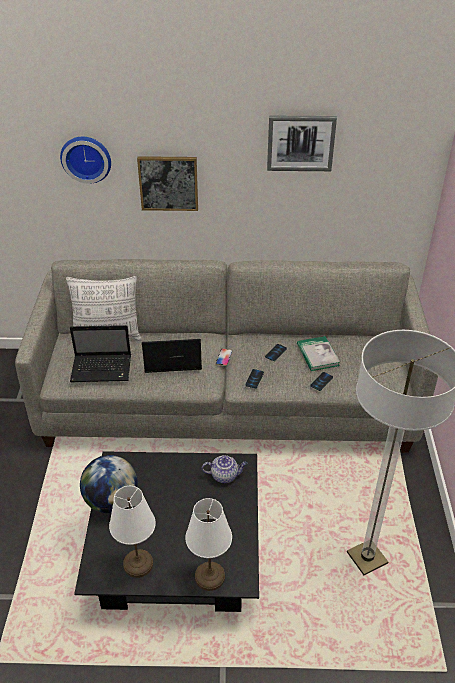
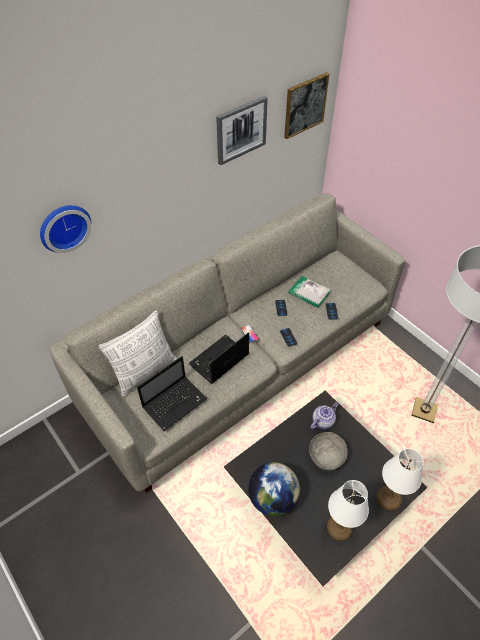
camera: 40 degrees left, 10 degrees up
(168, 183) = (141, 214): picture -> picture (305, 105)
(194, 504) = (326, 456): none -> grey bowl

